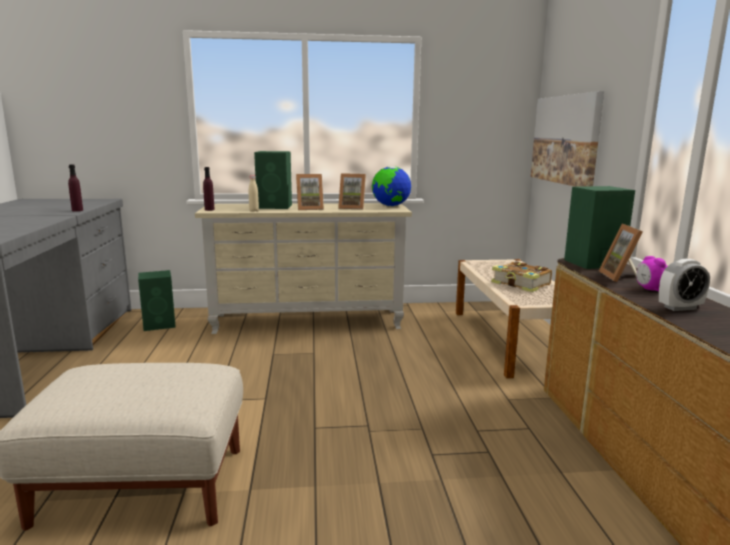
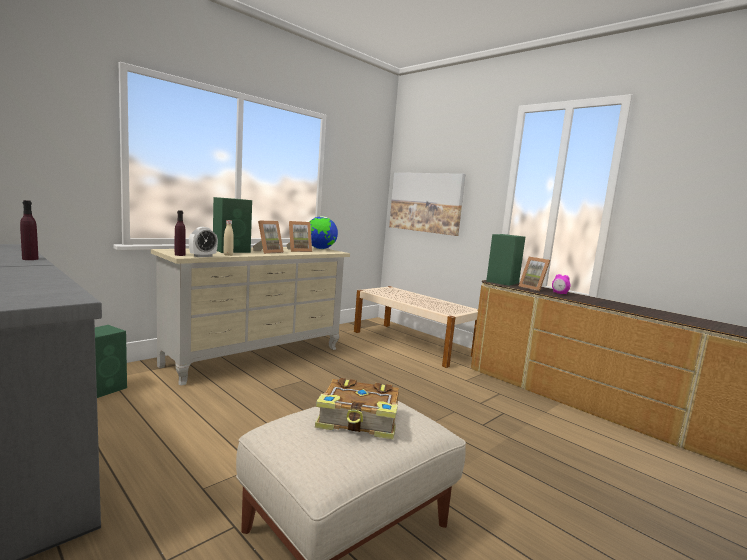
camera: 40 degrees left, 5 degrees down
(521, 284) = (426, 302): book -> book (360, 420)
(680, 308) = (592, 301): alarm clock -> alarm clock (203, 256)

